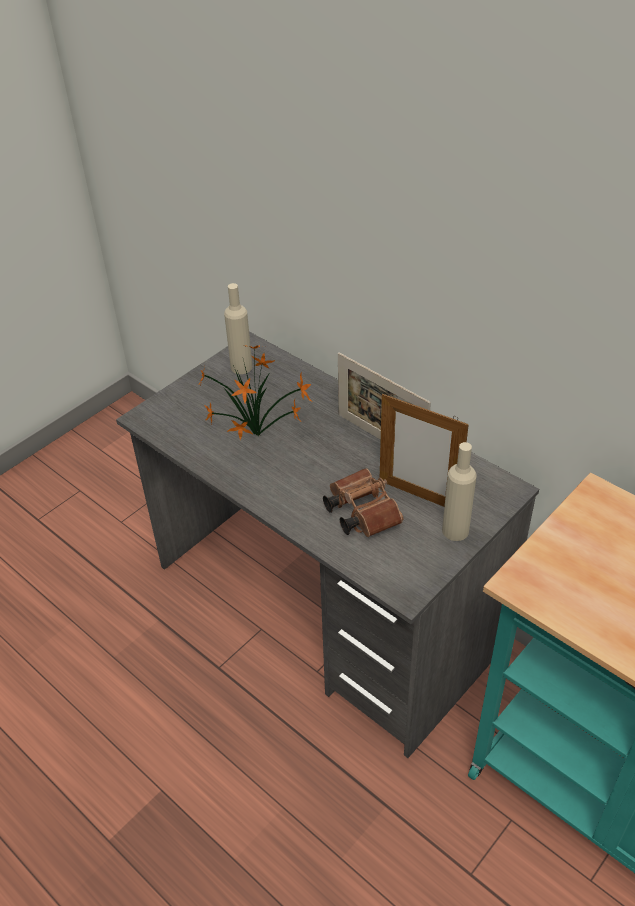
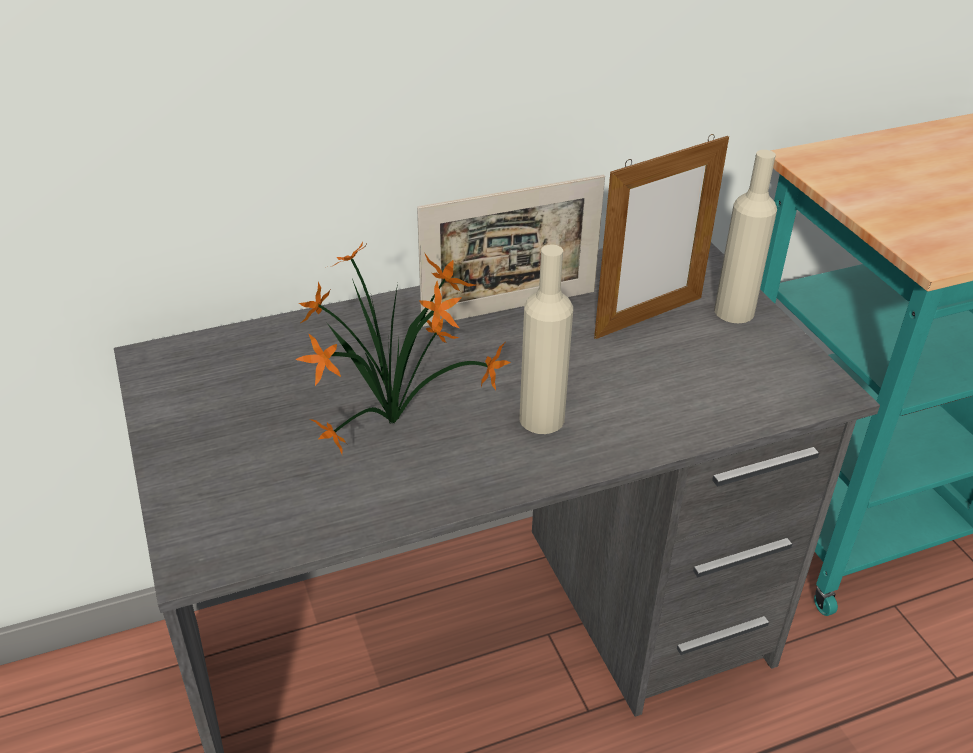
camera: 65 degrees left, 5 degrees down
(241, 367) = (198, 385): beige bottle -> beige bottle (541, 418)
(360, 512) = (648, 377): brown binoculars -> none

